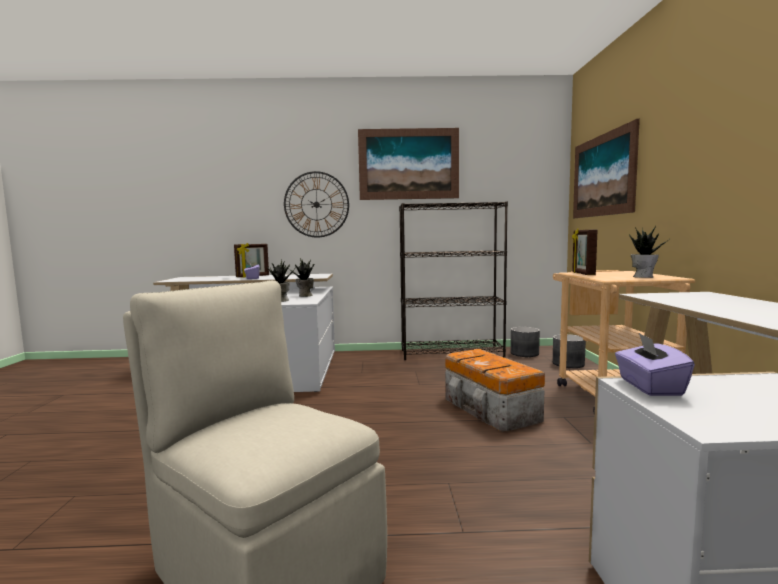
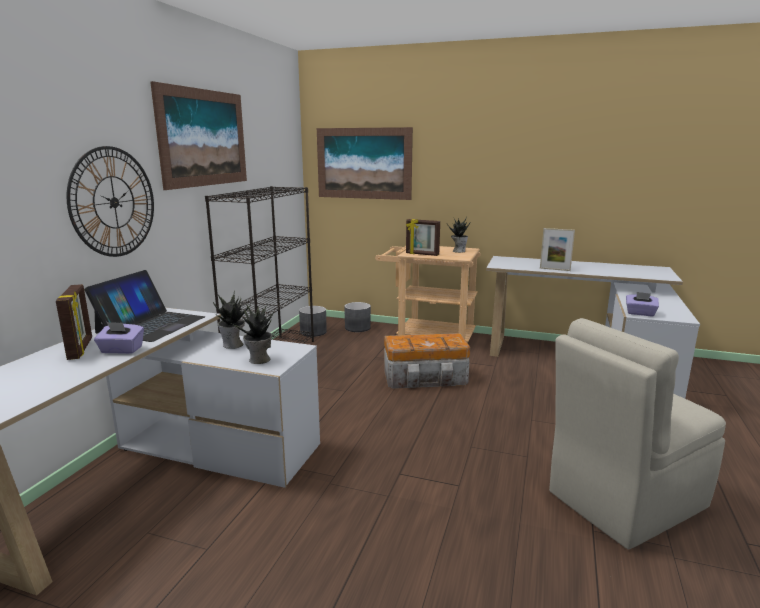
camera: 70 degrees left, 10 degrees up
(296, 276) = (151, 325): none -> laptop
(712, 308) = (554, 269): none -> picture frame

